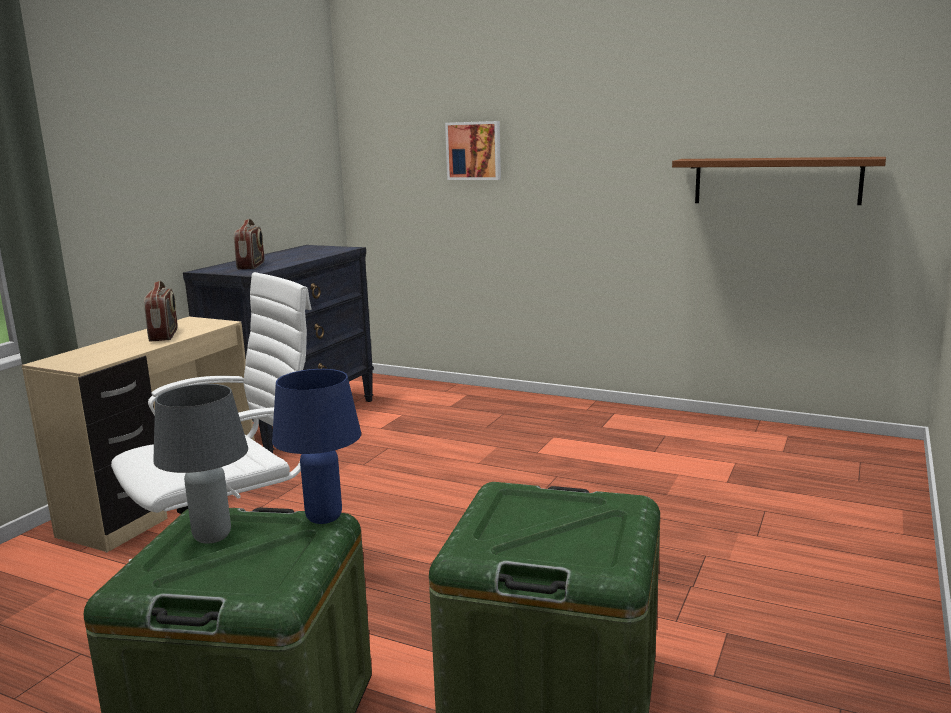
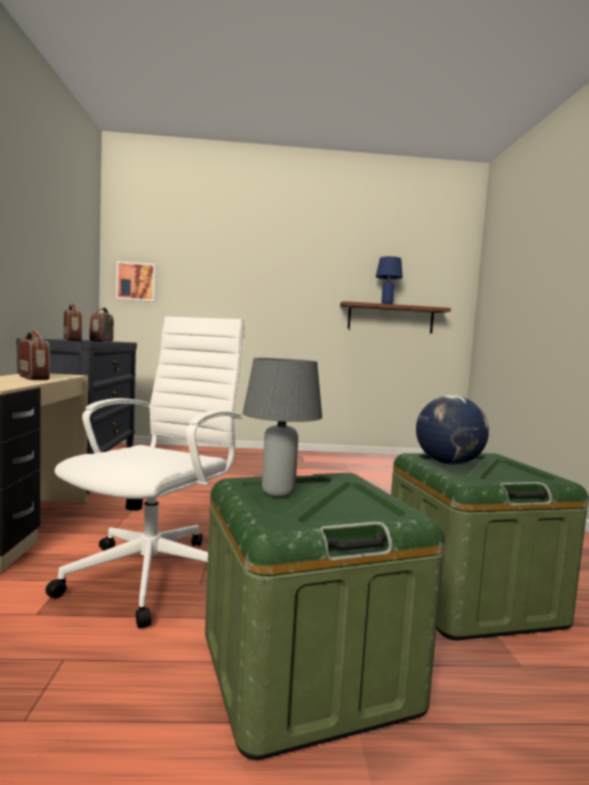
camera: 30 degrees left, 10 degrees down
(296, 259) = (102, 341): none -> radio
(324, 518) = (344, 475): blue table lamp -> blue table lamp (387, 304)
(474, 150) = (208, 288): picture -> picture (136, 282)
(523, 510) = (449, 463): none -> globe

